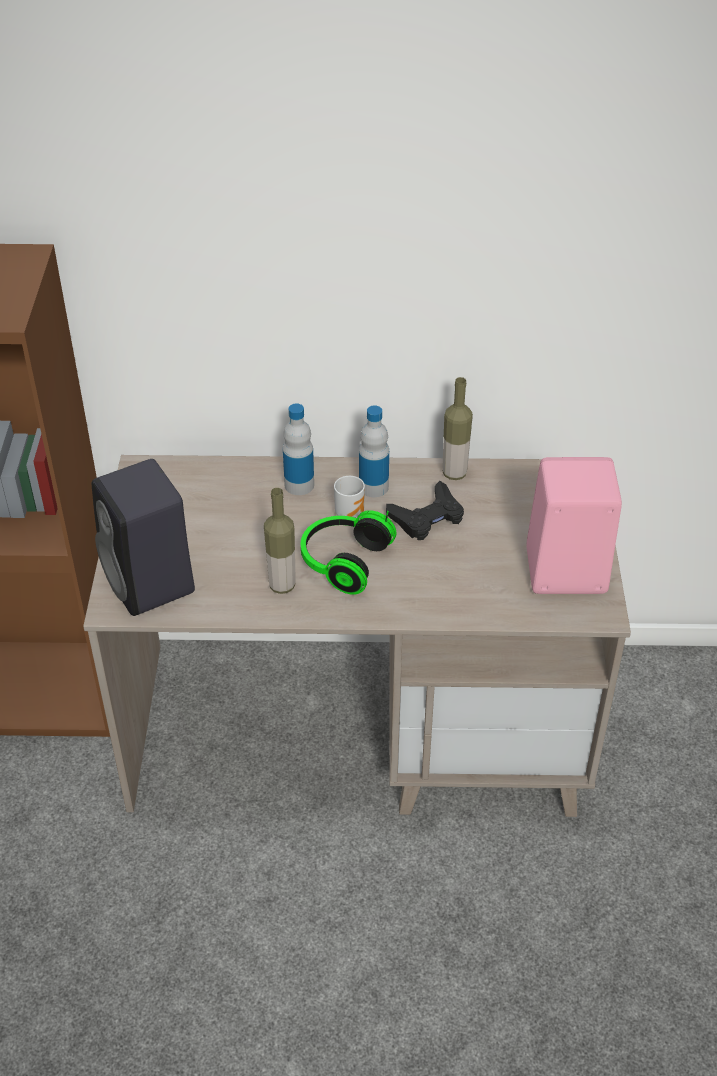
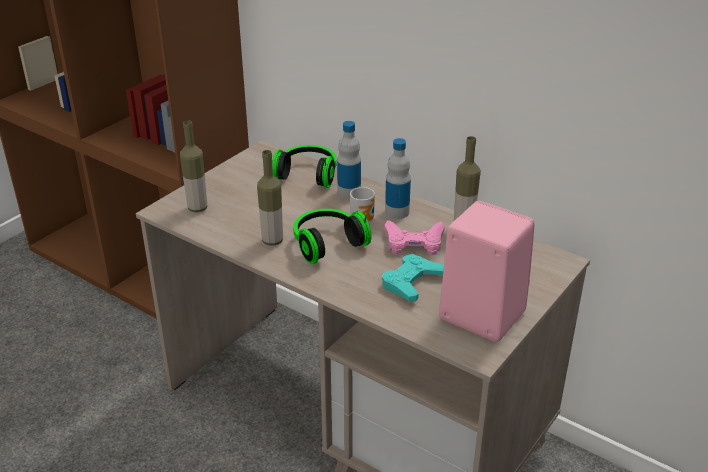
camera: 35 degrees right, 10 degrees down
(151, 584) = (197, 208): black speaker -> bottle
(229, 481) = (308, 175): none -> headphones
(427, 517) = (414, 242): black game controller -> pink game controller
(470, 565) = (412, 282): none -> turquoise game controller

